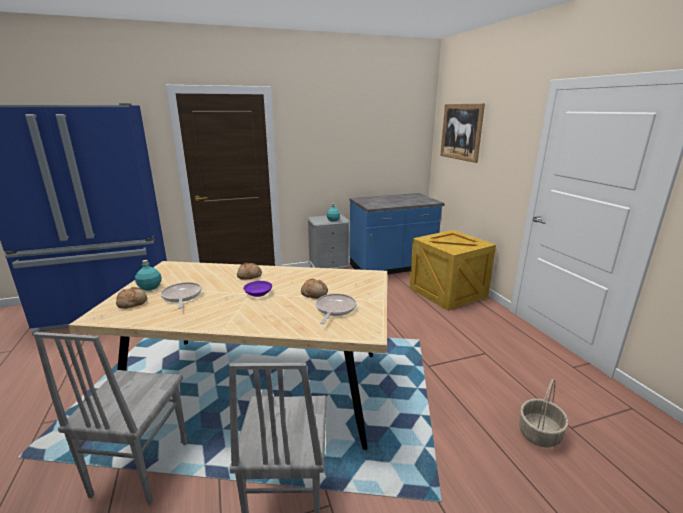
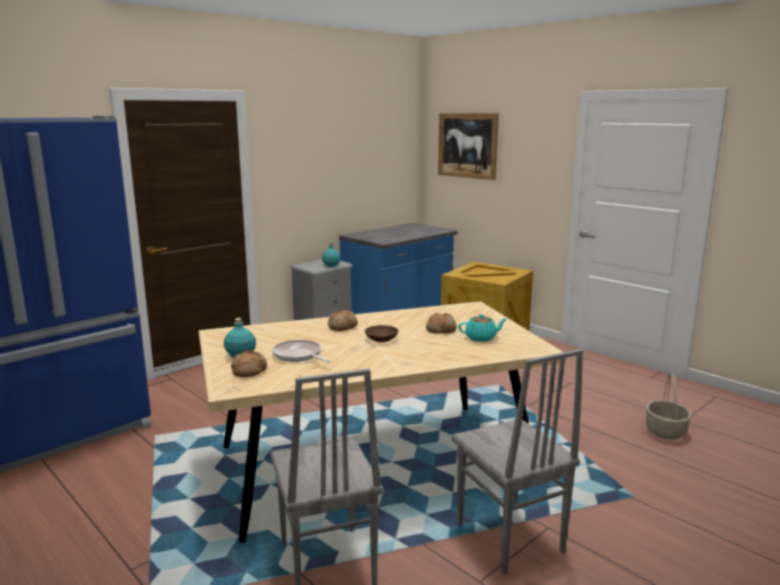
camera: 25 degrees left, 5 degrees down
(259, 293) = (382, 338): purple bowl -> brown bowl
(334, 309) = (481, 338): frying pan -> turquoise teapot

